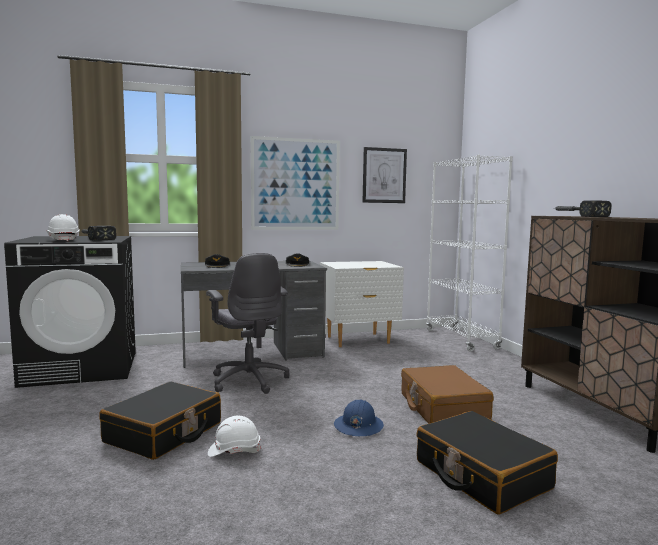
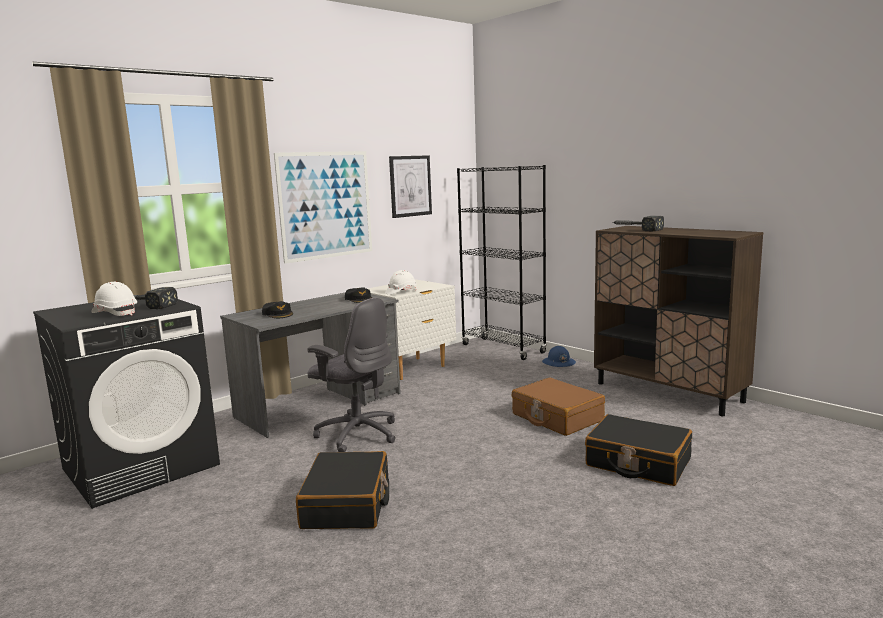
camera: 25 degrees left, 5 degrees up
(234, 450) = (434, 499): white hard hat -> white hard hat (401, 292)
(358, 426) = (510, 451): blue hard hat -> blue hard hat (558, 363)
(461, 339) = (503, 349): white bookcase -> black bookcase

